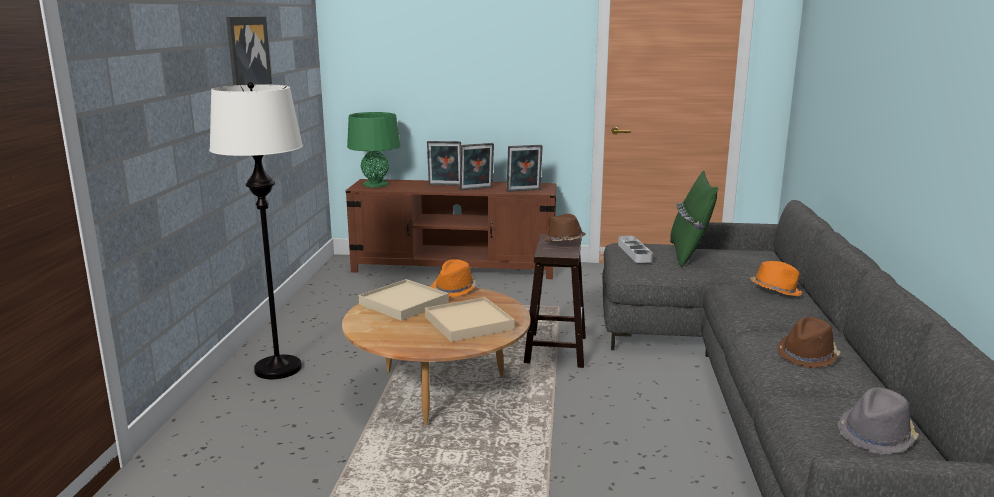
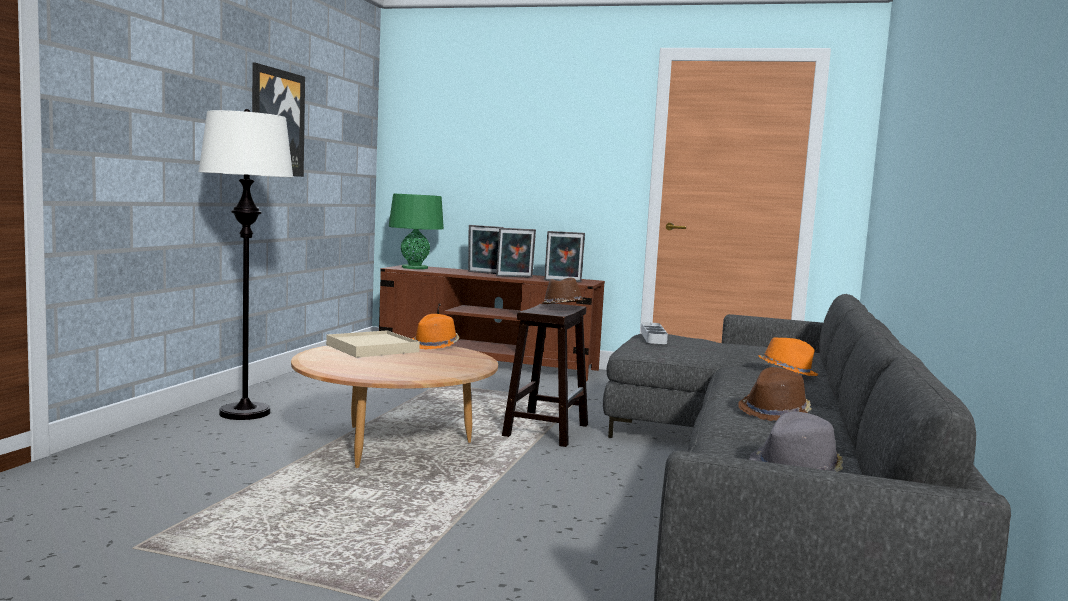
camera: 10 degrees right, 10 degrees down
(469, 323) = (424, 365): beige tray -> none
(689, 254) = (715, 344): green pillow -> none

